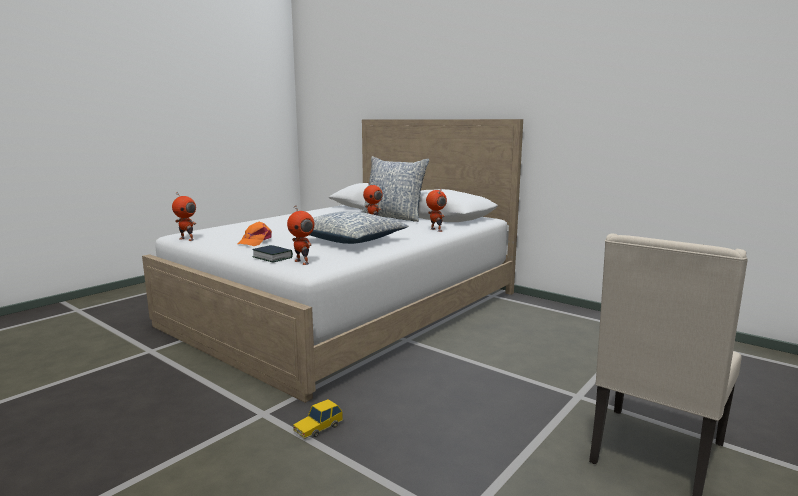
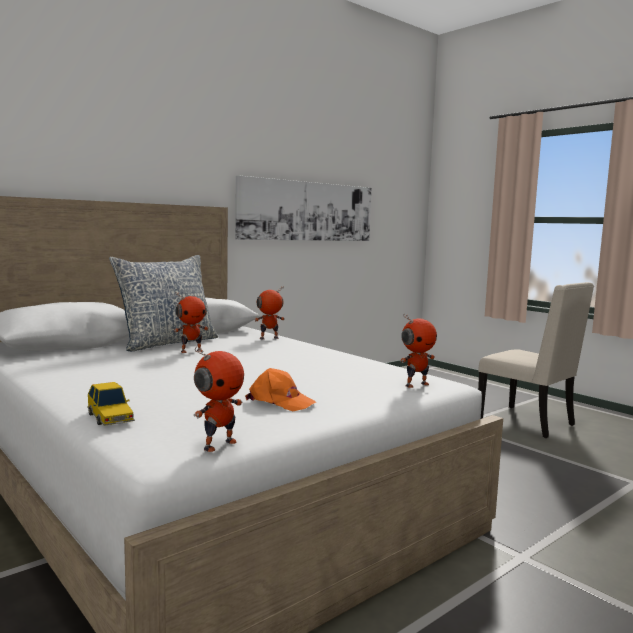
camera: 80 degrees left, 5 degrees down
(272, 257) = (390, 395): book -> none
(318, 427) = (539, 525): toy car -> toy car (110, 417)
(352, 240) = (304, 364): pillow -> none
(630, 118) = (307, 211): none -> picture

